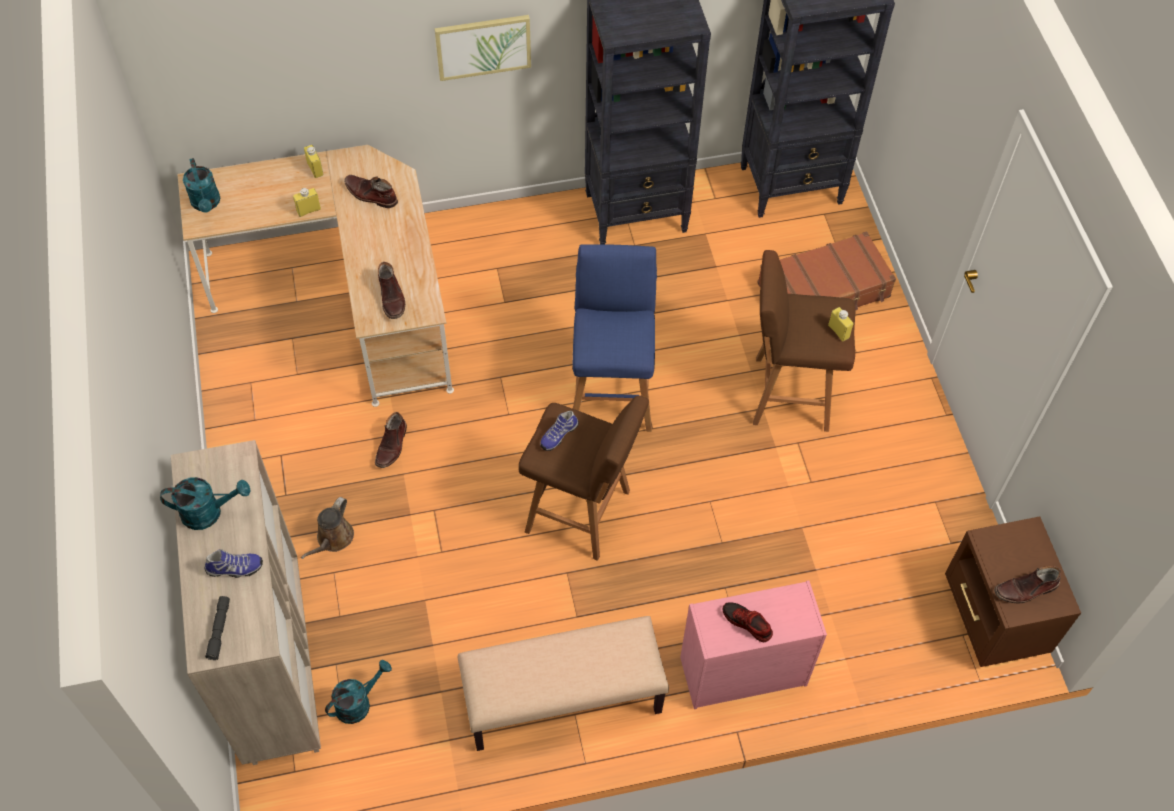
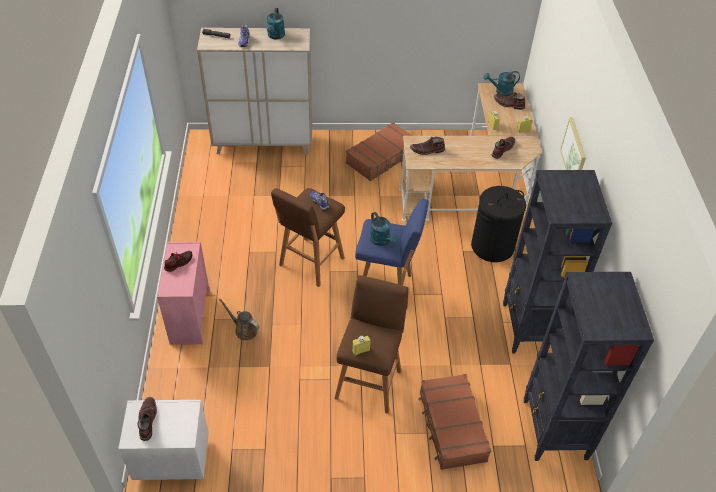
camera: 100 degrees right, 10 degrees down
(292, 444) = (382, 158): none -> brown suitcase
(333, 539) = (323, 167): brown watering can -> brown watering can (244, 330)
(358, 702) = (234, 168): turquoise watering can -> turquoise watering can (382, 241)
(392, 445) = (372, 193): brown boot -> brown boot (508, 104)
(486, 264) = (492, 246): none -> black laundry basket
(562, 700) = (205, 238): beige bench -> none
(993, 618) = (171, 458): brown nightstand -> white nightstand

